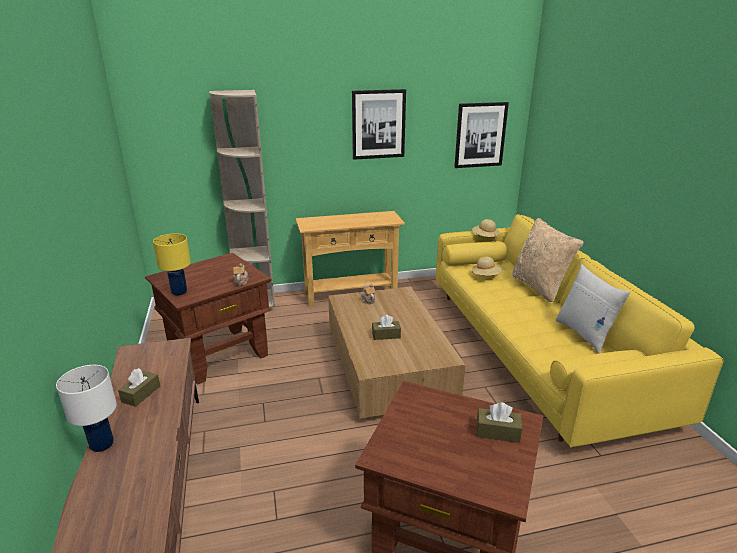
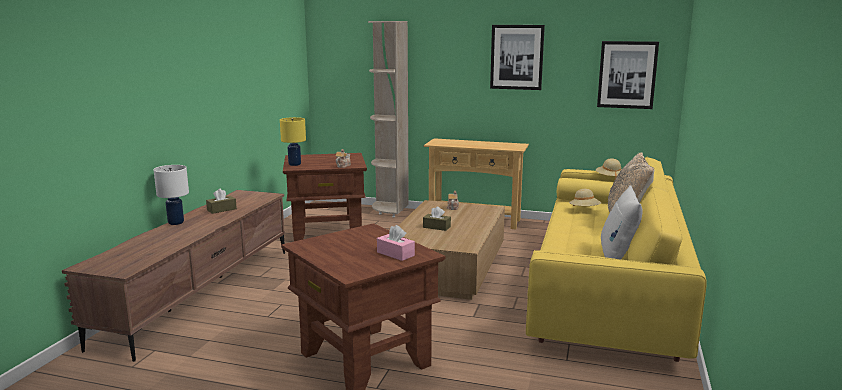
camera: 30 degrees right, 10 degrees down
(497, 432) = (395, 254): brown tissue box -> pink tissue box

